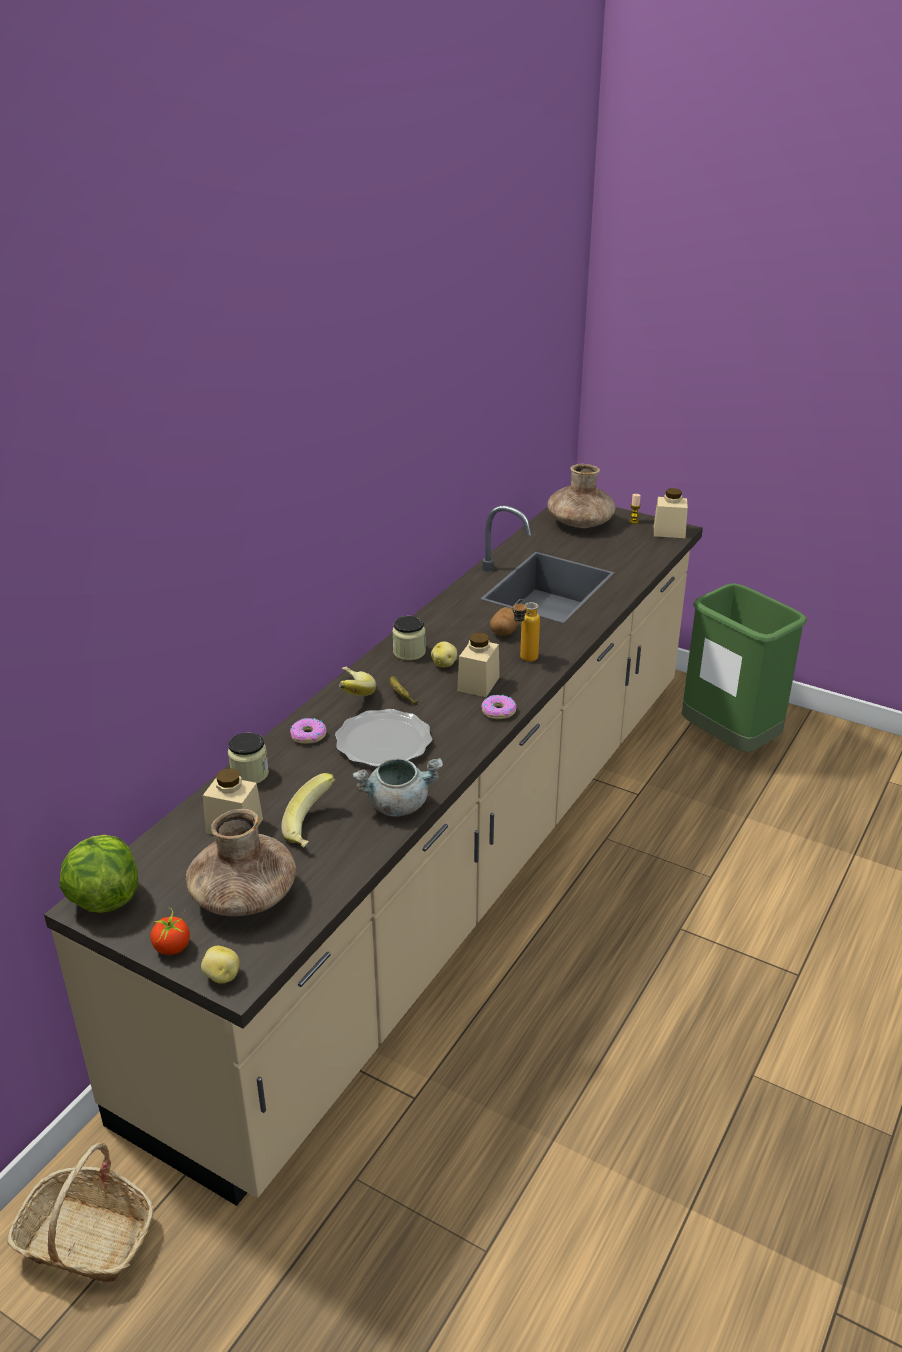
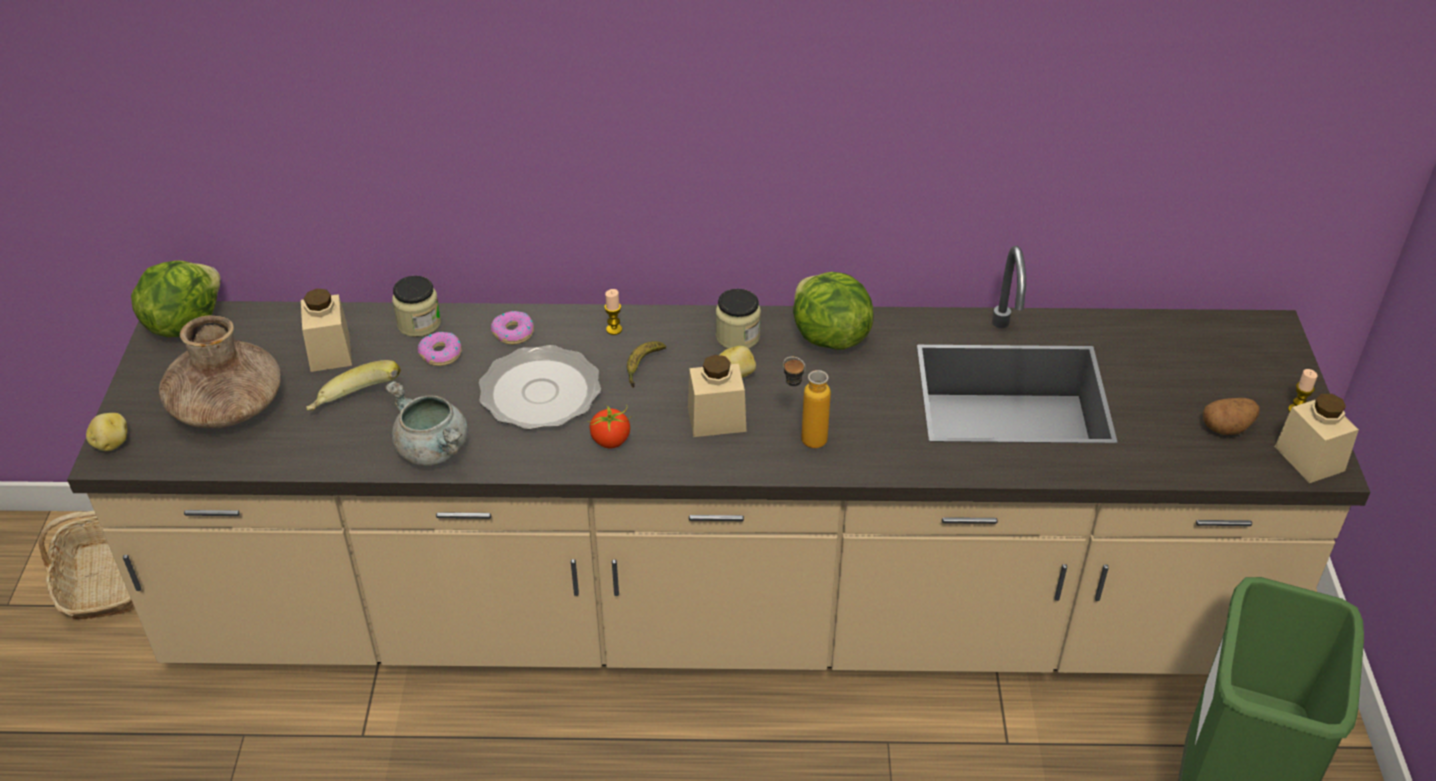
camera: 60 degrees right, 10 degrees up
(172, 947) = (137, 395): tomato -> tomato (611, 440)
(351, 694) = (614, 329): banana -> candle
(443, 623) = (828, 337): none -> lettuce
(498, 712) = (670, 459): donut -> donut (440, 354)
(504, 631) = (856, 395): potato -> potato (1227, 428)
(580, 523) = (1225, 358): brown vase -> none

